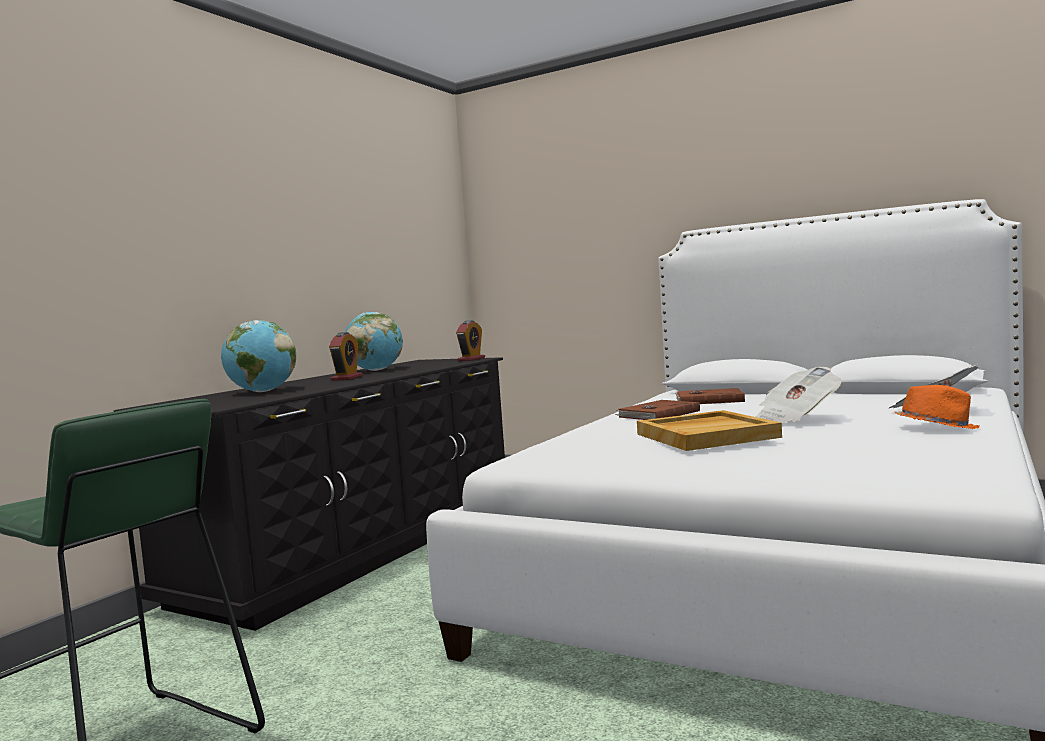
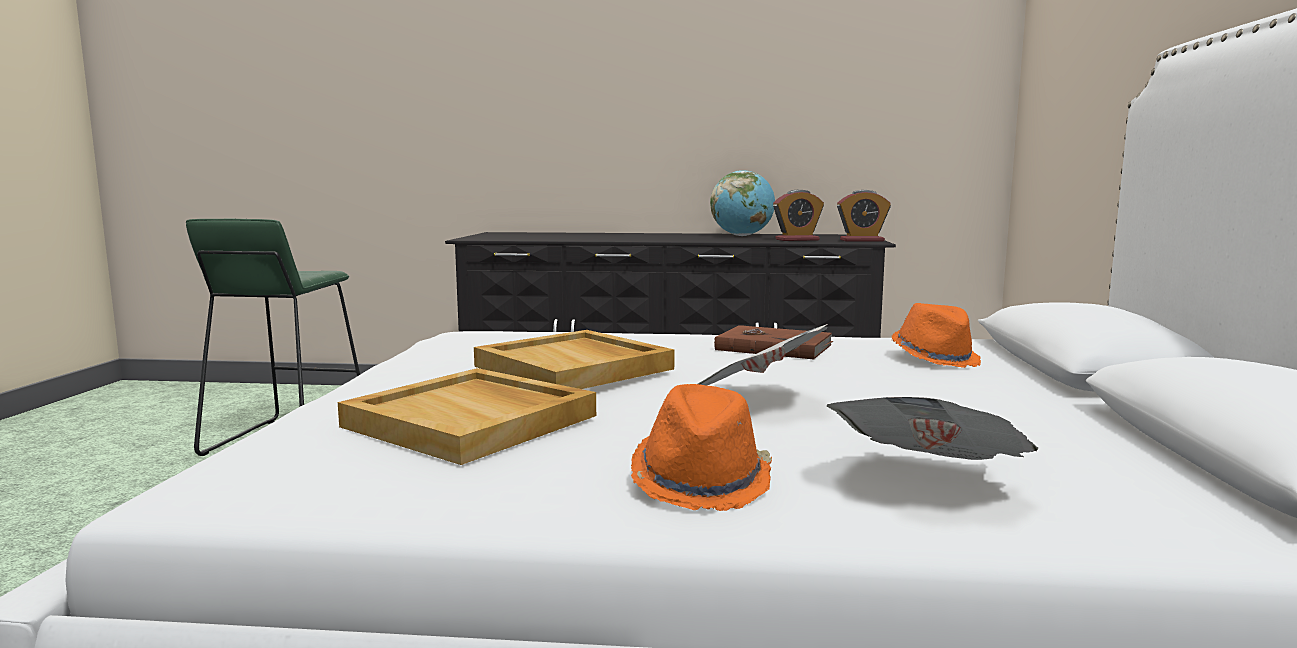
camera: 65 degrees right, 5 degrees up
(262, 391) = (570, 235): globe -> none
(347, 378) = (667, 237): alarm clock -> alarm clock (797, 240)
(709, 400) = (935, 358): brown book -> orange hat
(830, 451) = (473, 421): none -> beige tray

